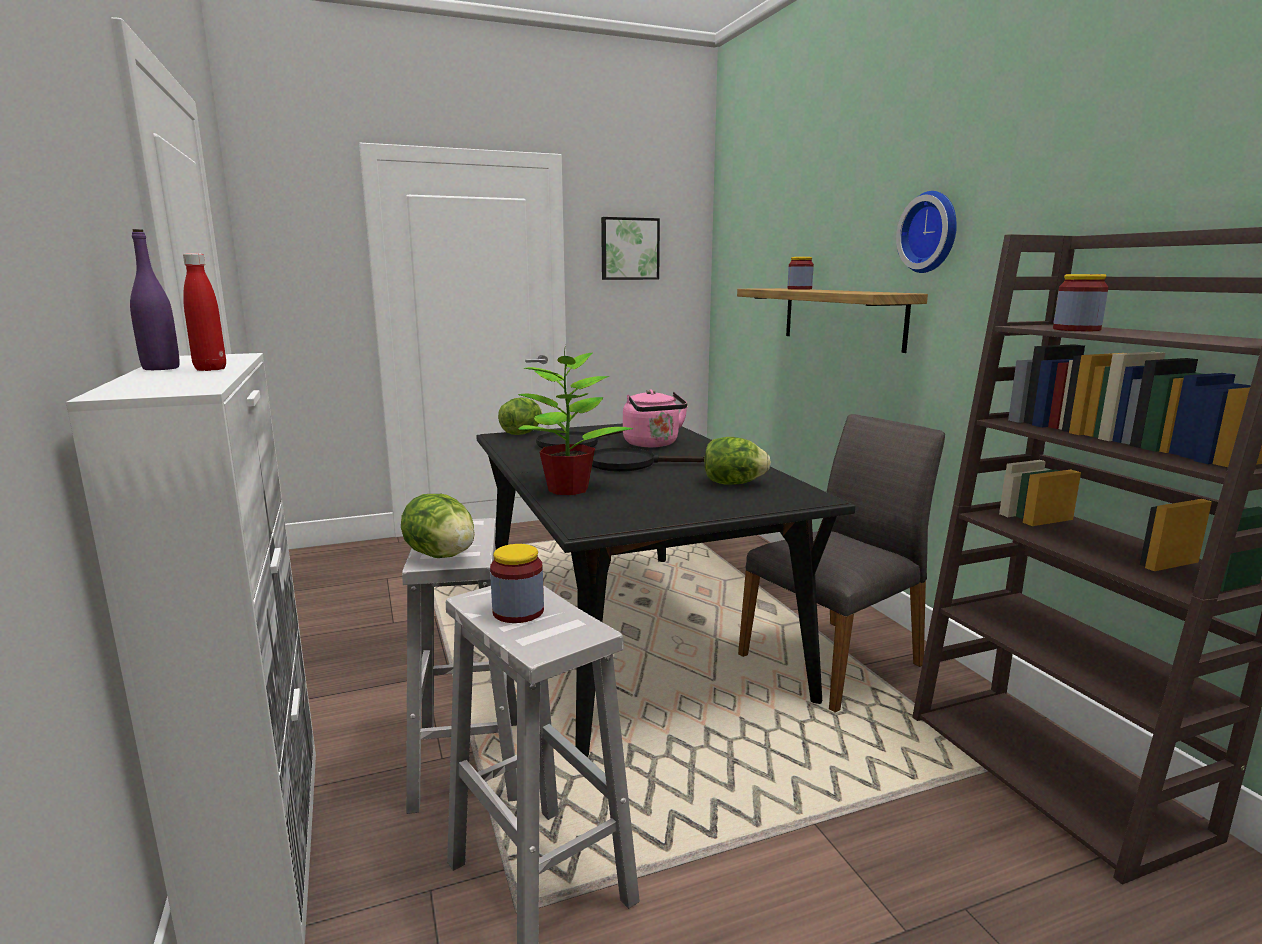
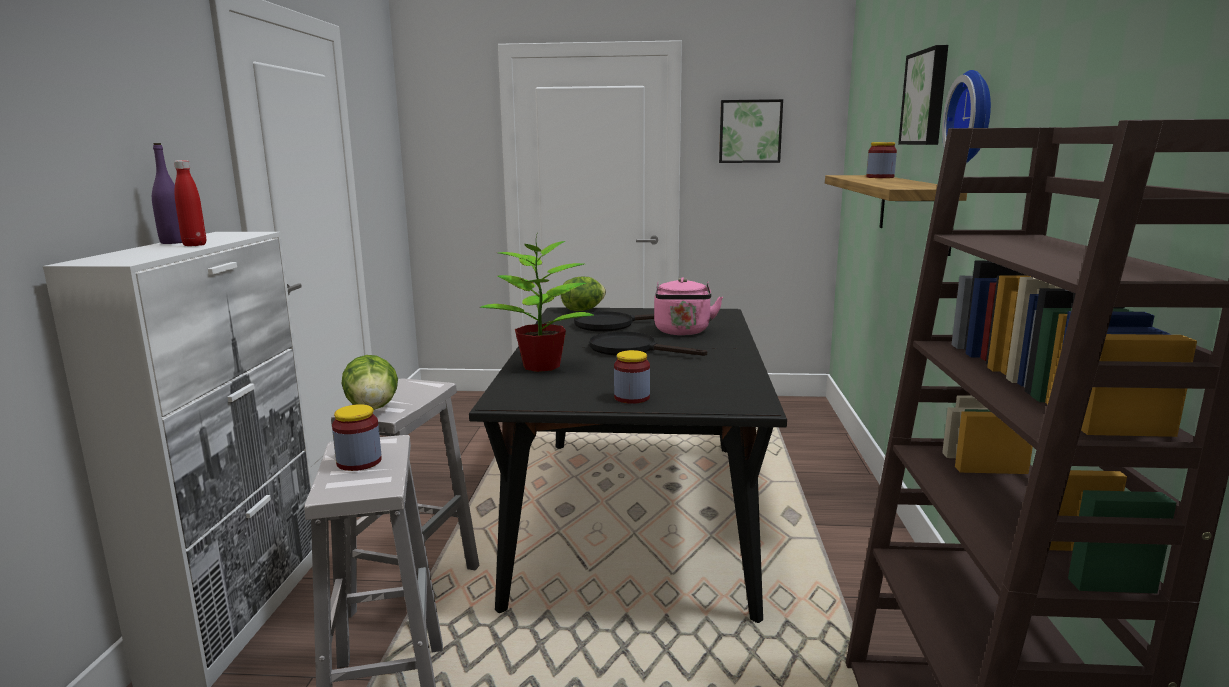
camera: 25 degrees right, 0 degrees up
(733, 483) = (695, 380): lettuce -> none
(834, 660) = (814, 585): grey chair -> none
(853, 217) = (927, 98): none -> picture
(1076, 329) = (1000, 244): jar -> jar (632, 397)

